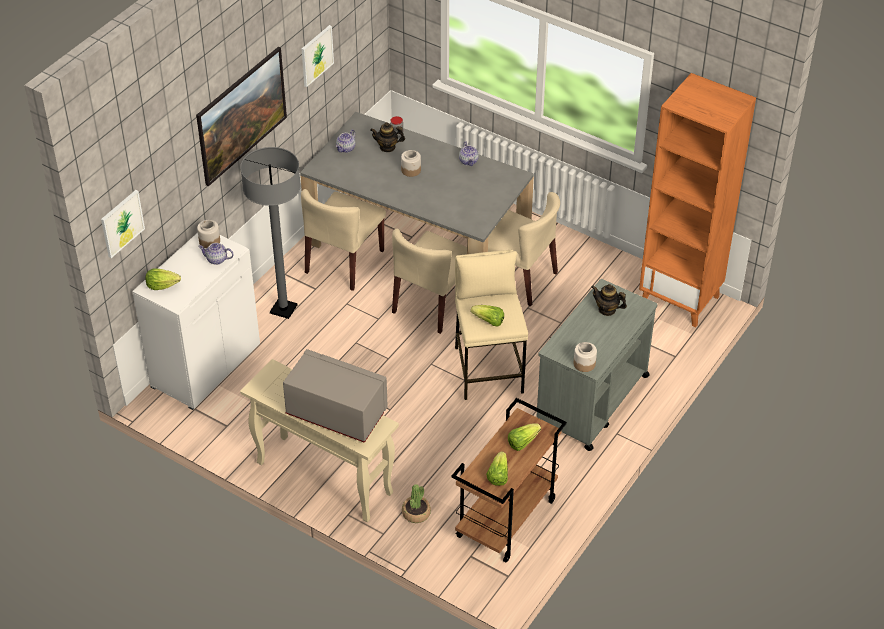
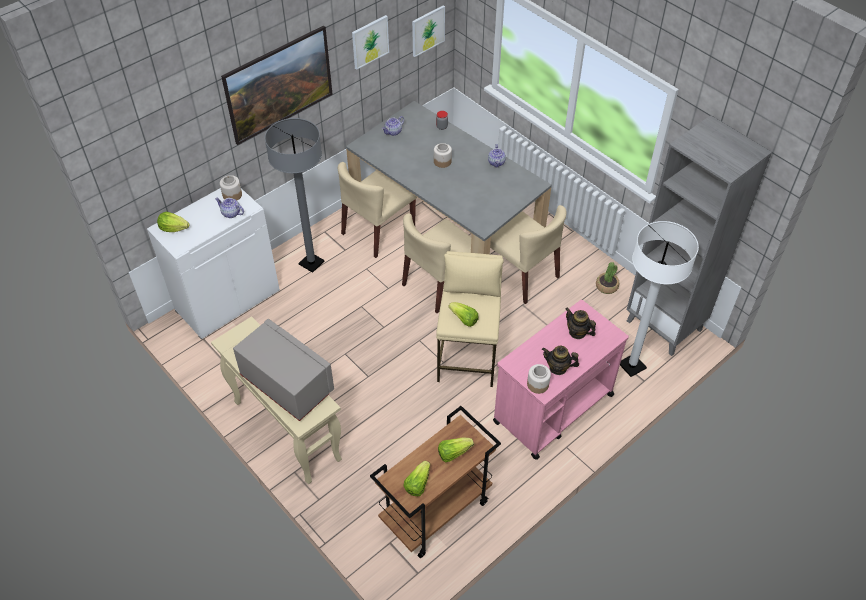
camera: 15 degrees right, 5 degrees up
(122, 223) = (130, 166): picture -> picture (428, 30)
(387, 147) = (429, 137): teapot -> teapot (558, 368)
(416, 513) = (355, 485): potted plant -> potted plant (606, 286)
(591, 401) = (552, 408): grey cart -> pink cart
(659, 345) = (632, 366): none -> white floor lamp
(680, 299) = (665, 325): orange bookcase -> grey bookcase

